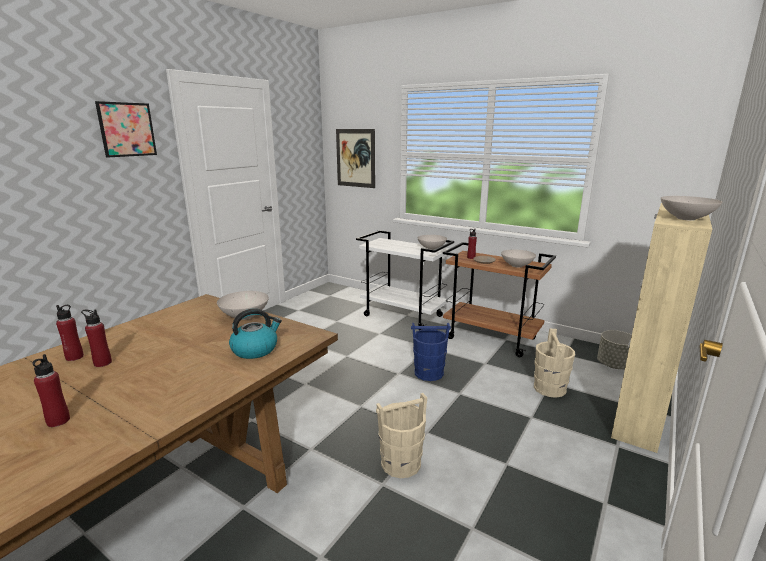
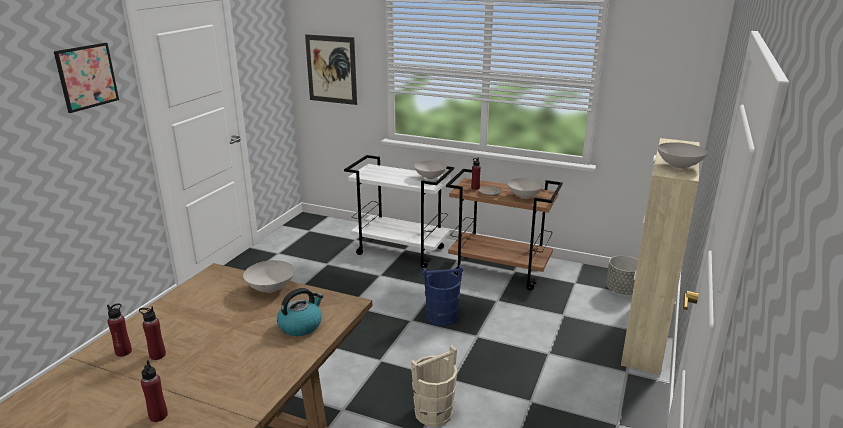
camera: 10 degrees left, 5 degrees up
(549, 388) = (562, 321): beige bucket -> none

